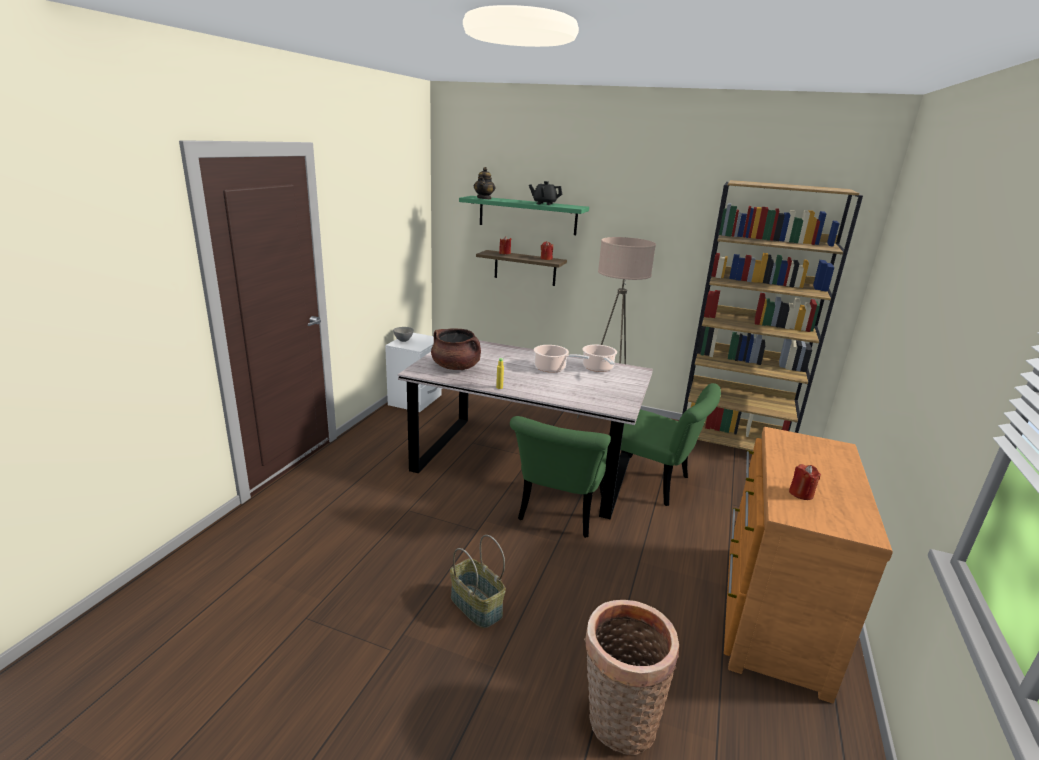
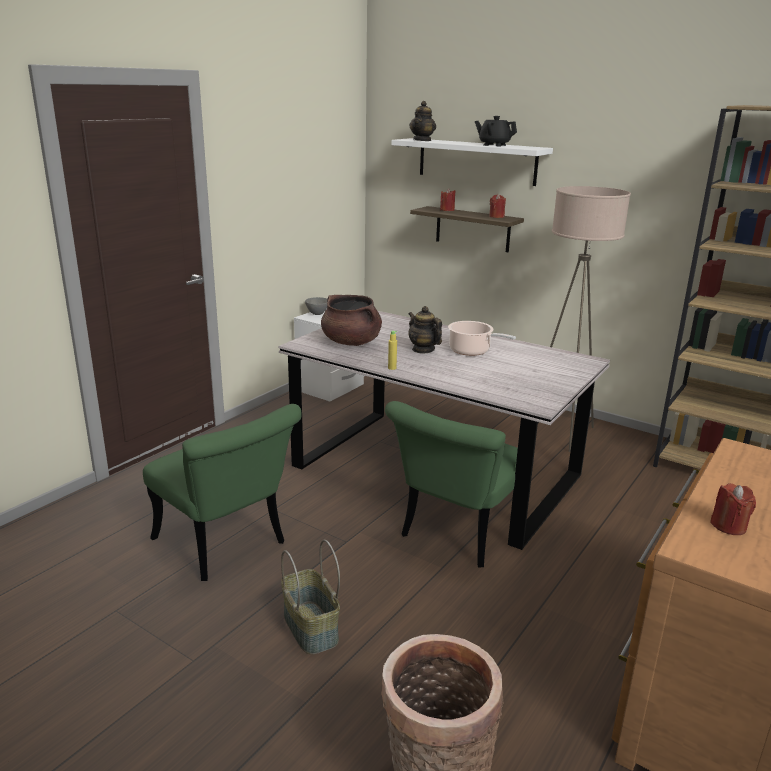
camera: 15 degrees right, 0 degrees up
(515, 370) = (423, 350): none -> teapot
(527, 215) = (476, 161): green shelf -> white shelf
(598, 368) = (534, 355): cooking pot -> none
(656, 483) = (602, 513): green chair -> green chair (227, 546)

